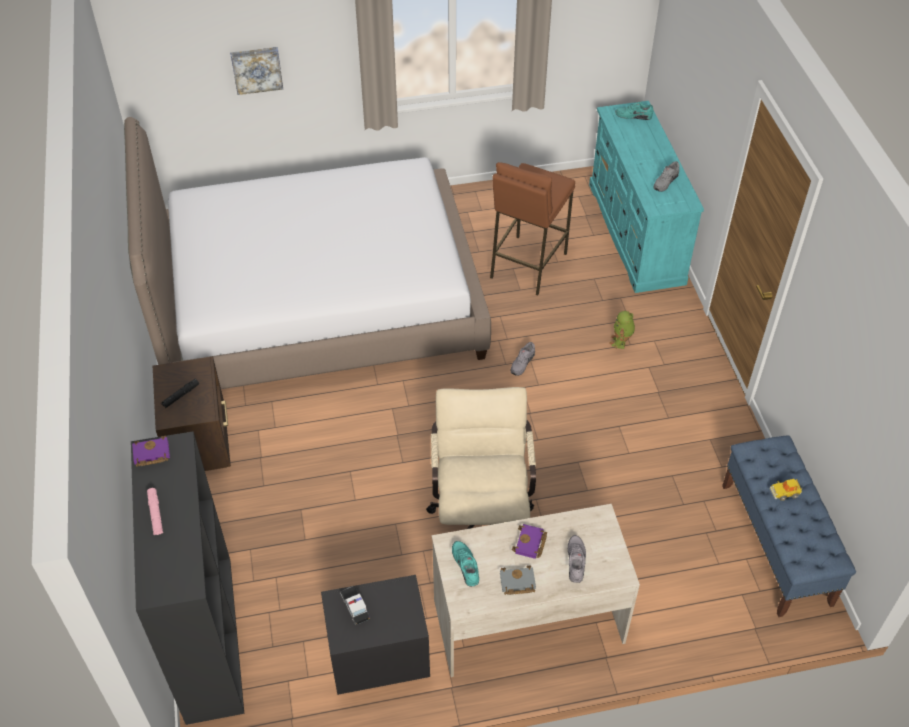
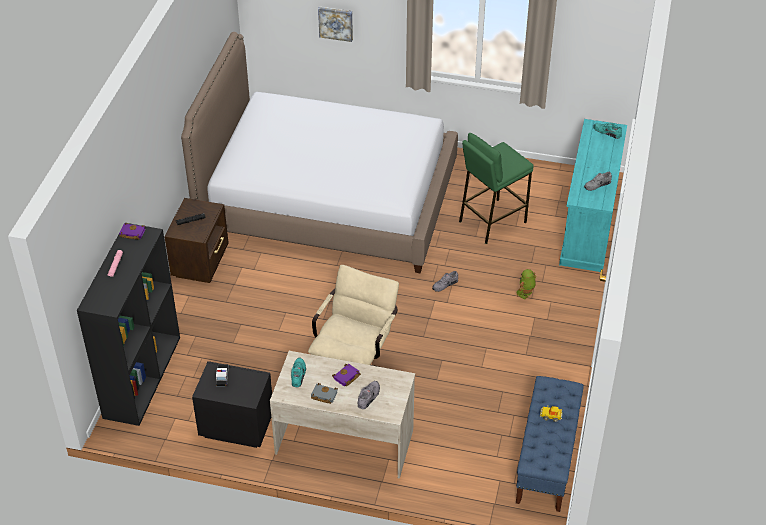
camera: 25 degrees right, 5 degrees down
(527, 265) = (491, 221): brown stool -> green stool

